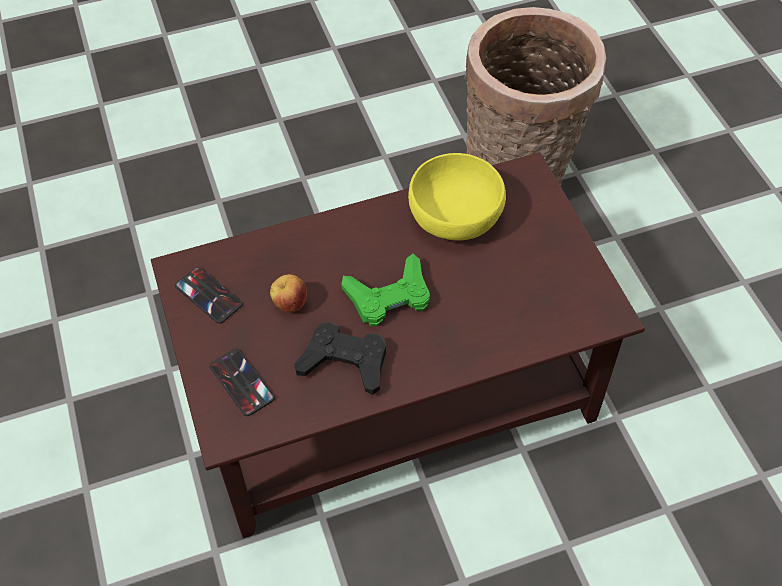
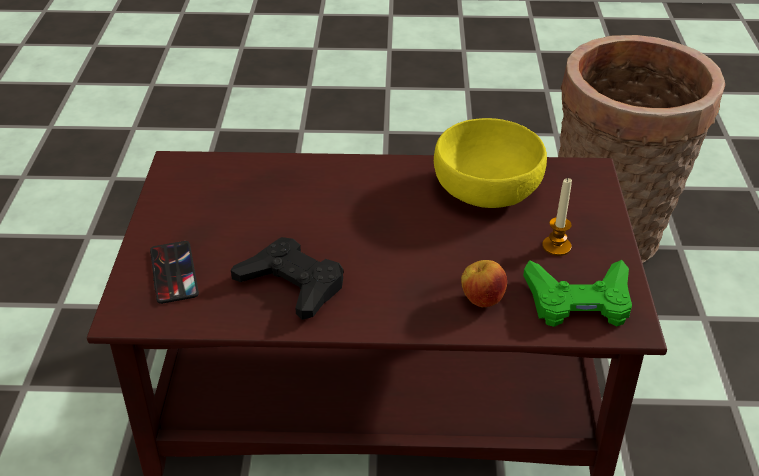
camera: 20 degrees right, 15 degrees down
(209, 295) = (190, 192): phone -> none
(290, 304) = (267, 219): apple -> apple (481, 300)
(389, 297) = (375, 240): green game controller -> green game controller (579, 301)
(532, 258) = (556, 246): none -> candle

